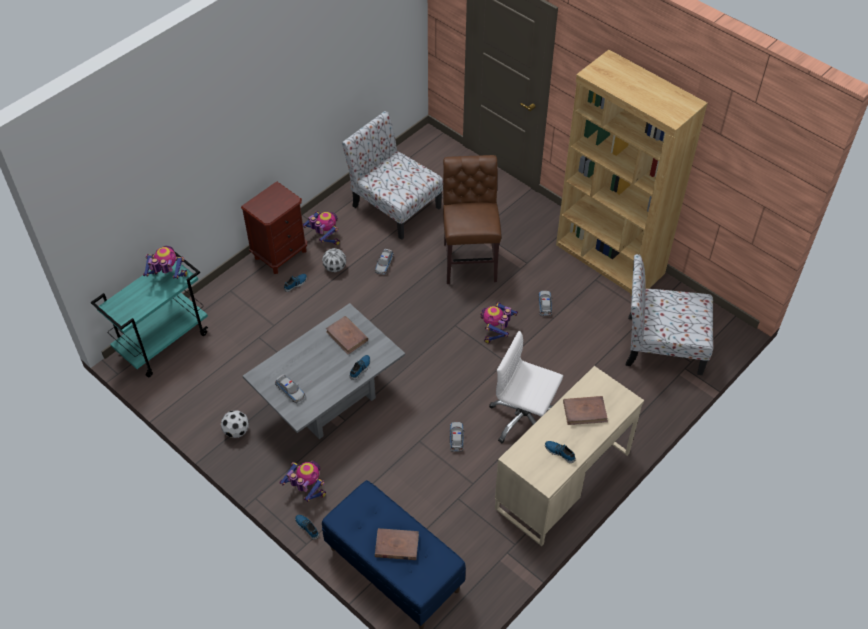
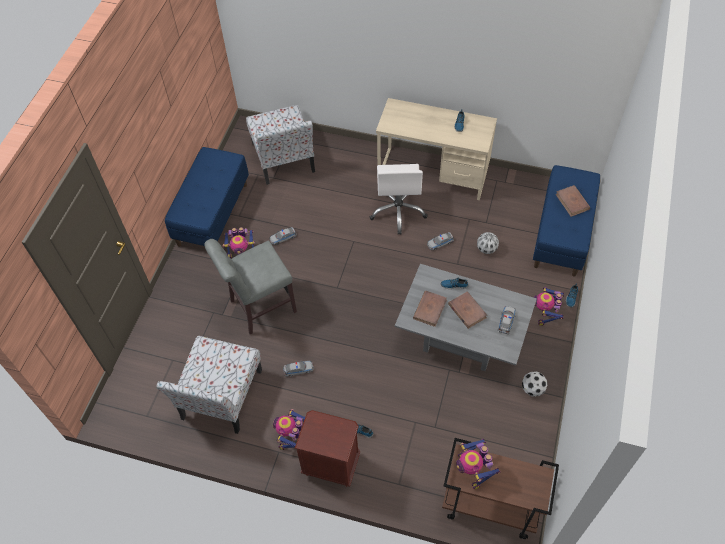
camera: 115 degrees left, 5 degrees up
(163, 342) = (489, 506): turquoise cart -> brown cart
(335, 268) = (324, 407): football -> football (486, 249)
(469, 259) = (259, 307): brown chair -> grey chair
(496, 332) = (328, 258): toy robot -> toy robot (241, 252)
(585, 411) = (418, 122): brown book -> brown book (467, 311)
(609, 260) = (212, 214): brown bookcase -> blue bench

